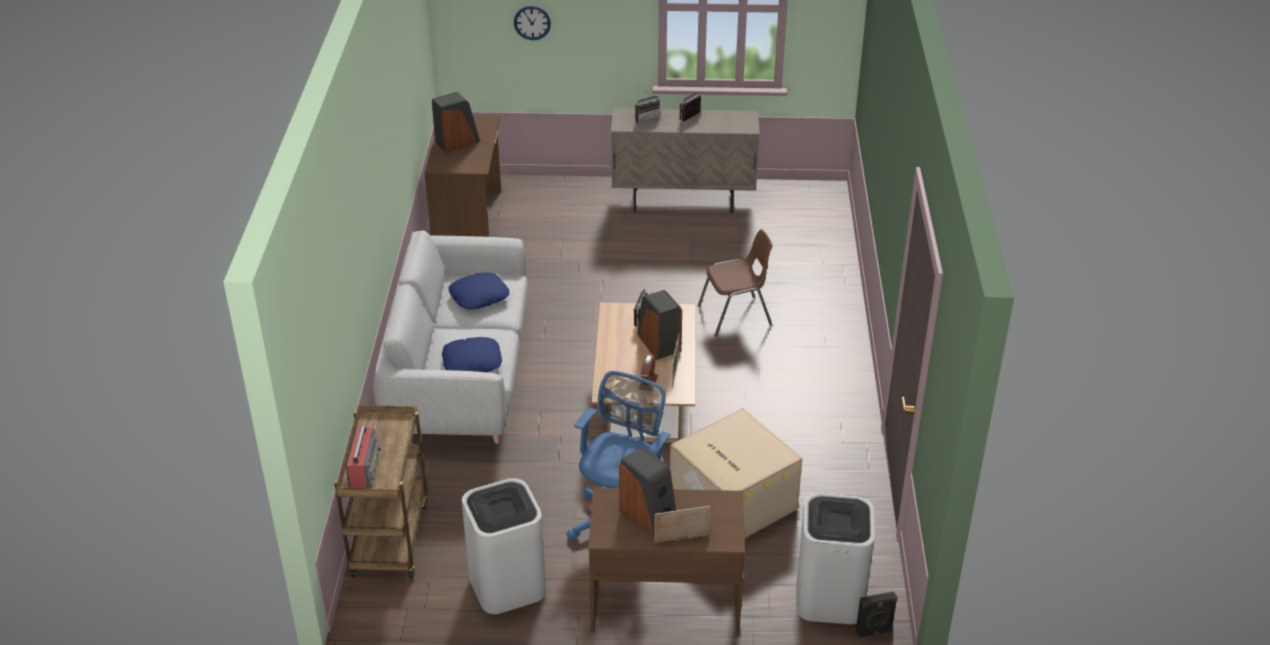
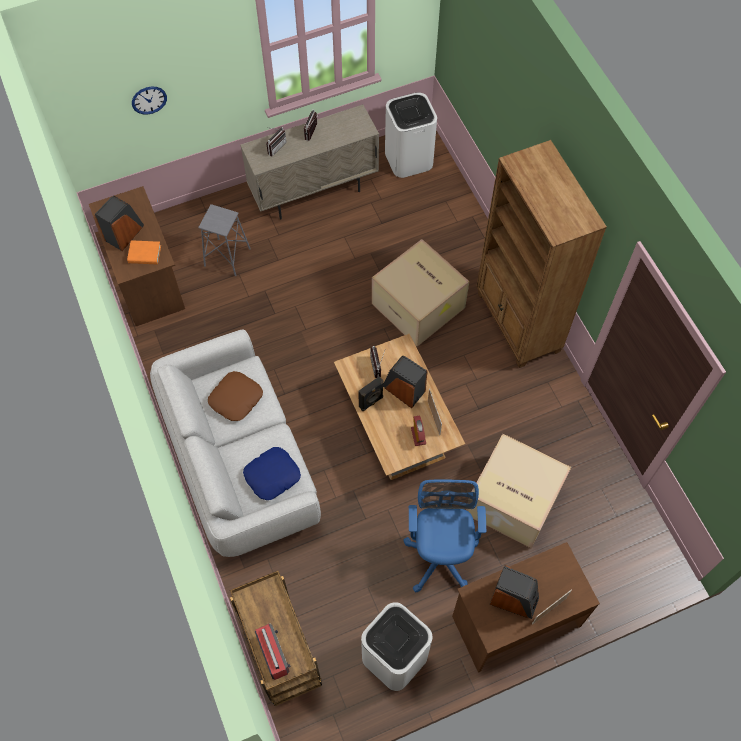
camera: 25 degrees left, 25 degrees up
(464, 160) = (144, 254): none -> orange book
(479, 296) = (235, 398): blue pillow -> brown pillow
(559, 225) = (227, 257): none -> grey stool
(736, 316) = (419, 306): brown chair -> cardboard box
(829, 598) = (623, 562): white trash can -> white trash can (408, 159)
(837, 360) = (517, 323): none -> brown bookcase
(874, 632) = (667, 580): black speaker -> black speaker (371, 402)

